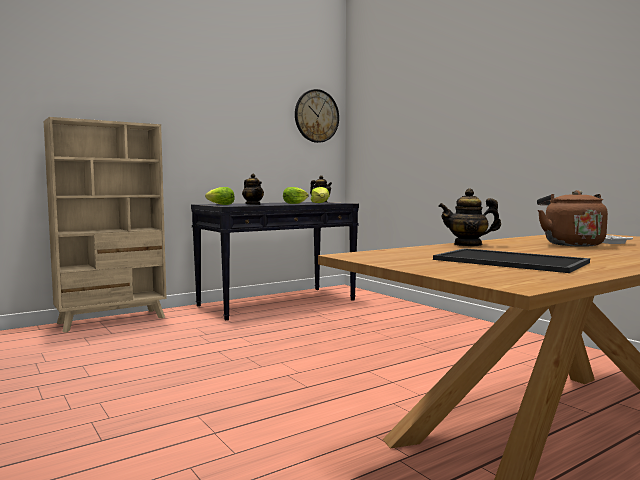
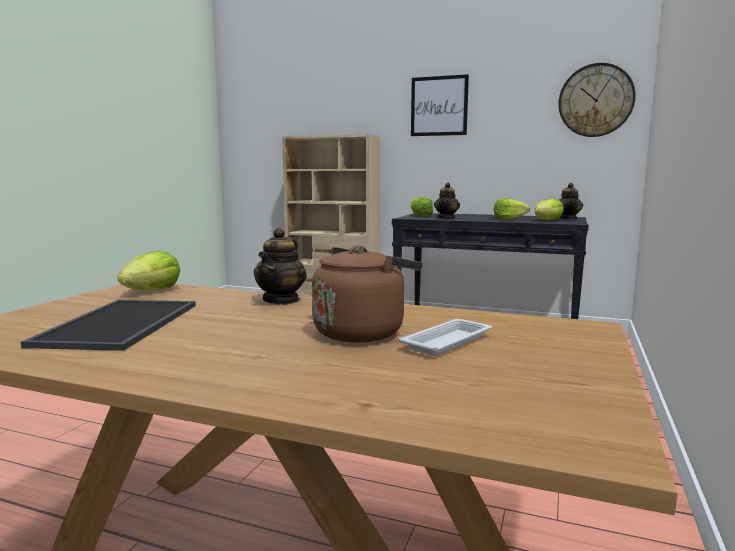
camera: 55 degrees right, 5 degrees up
(205, 105) = (439, 106): none -> picture
(387, 254) = (152, 291): none -> lettuce
(468, 244) = (281, 300): teapot -> teapot turned 135 degrees counterclockwise

